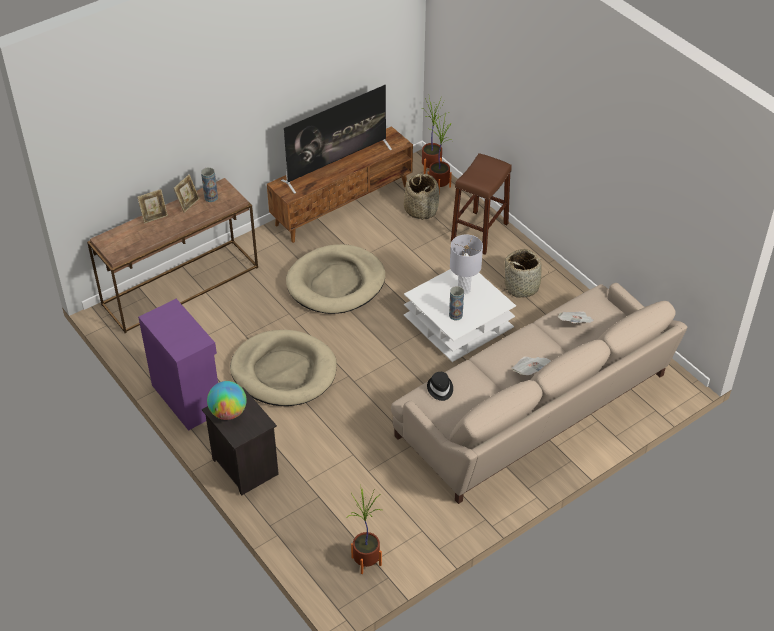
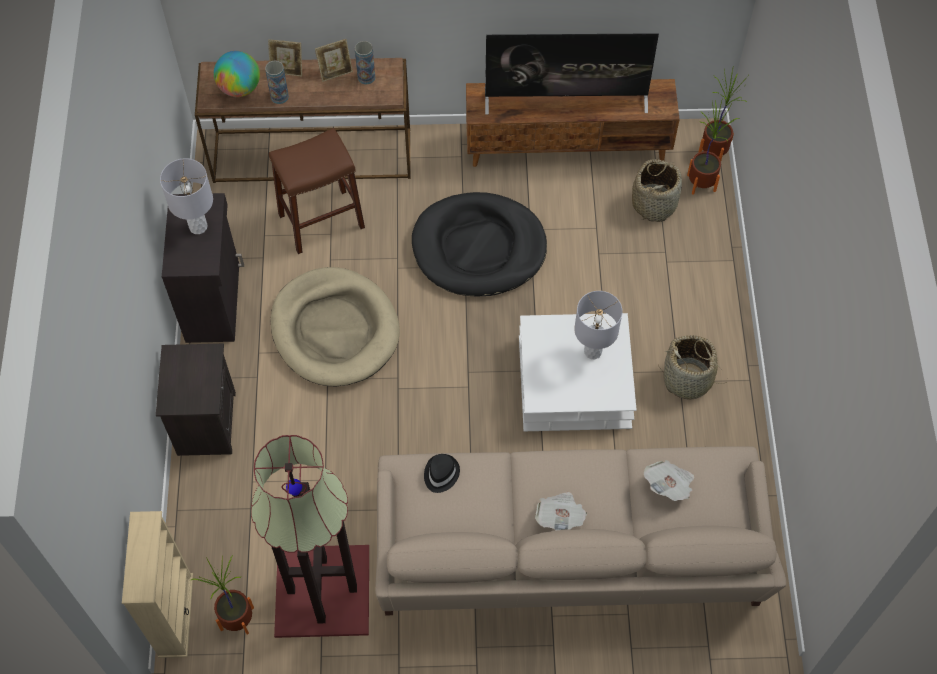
camera: 35 degrees right, 15 degrees up
(176, 323) = (198, 226): none -> grey table lamp
(187, 397) = (214, 301): purple cabinet -> black cabinet
(228, 412) = (183, 366): globe -> globe (239, 88)
(323, 583) = (175, 615): none -> beige bookcase
(336, 283) = (479, 248): beige dog bed -> black dog bed
(407, 515) = (321, 593): none -> floor lamp
(455, 315) = (554, 380): vase -> vase (279, 96)
(479, 232) = (698, 275): brown stool -> brown stool (321, 221)

